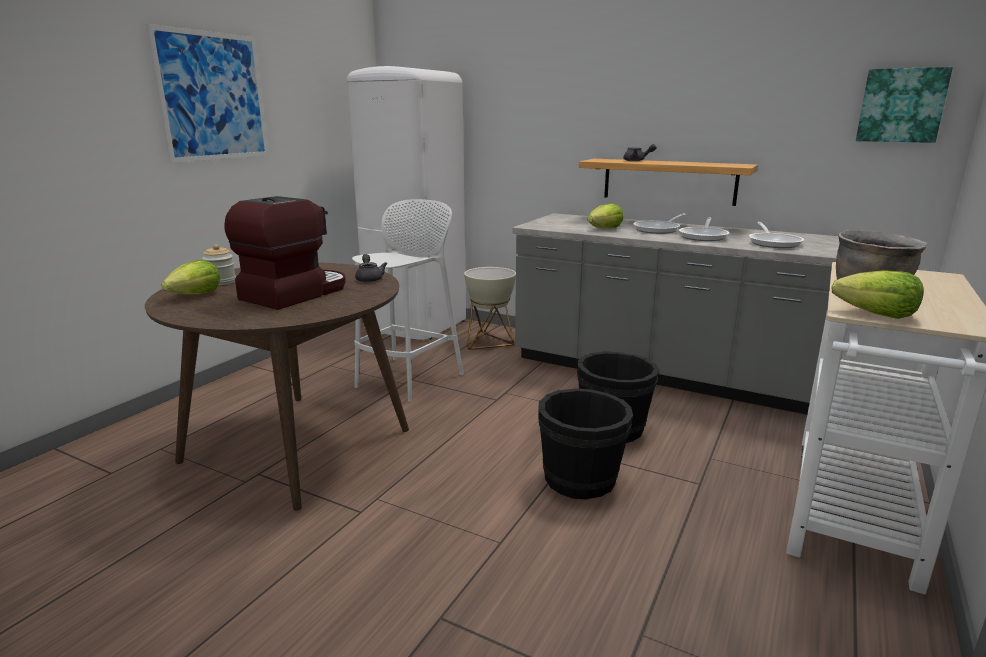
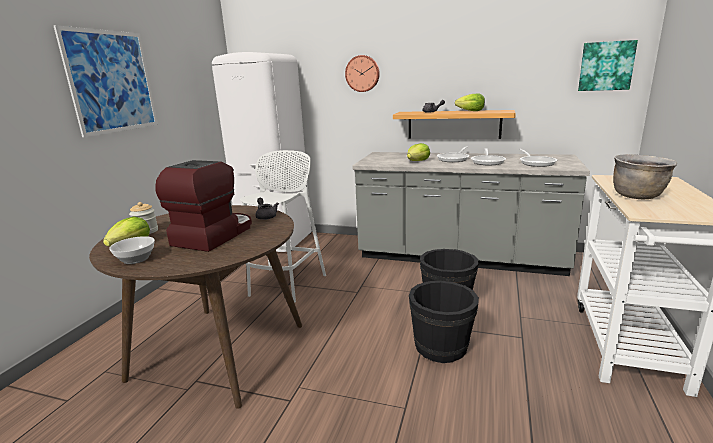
camera: 10 degrees left, 0 degrees up
(192, 309) = (135, 259): none -> bowl
(489, 342) = (335, 248): planter -> none
(547, 102) = (362, 73): none -> wall clock
(876, 314) = (659, 213): lettuce -> lettuce (471, 111)

